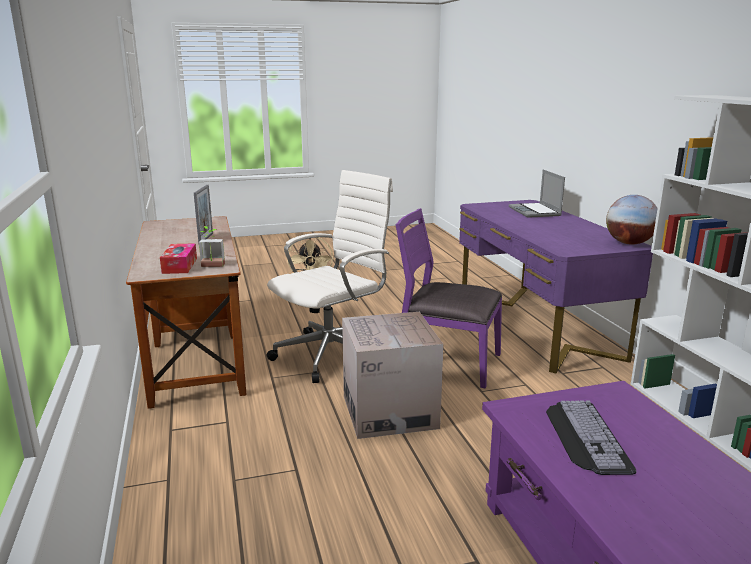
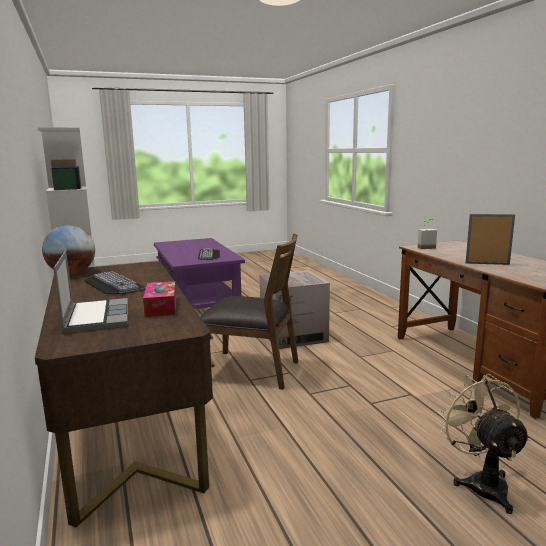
camera: 175 degrees right, 5 degrees down
(180, 265) = (449, 247): tissue box -> tissue box (161, 306)
(206, 238) = (487, 263): picture frame -> picture frame turned 105 degrees clockwise
(333, 354) = (358, 372): white office chair -> none
(446, 362) = (251, 370): purple chair -> brown chair
(536, 324) = (129, 424): purple desk -> brown desk
(564, 230) = (111, 284): none -> keyboard

